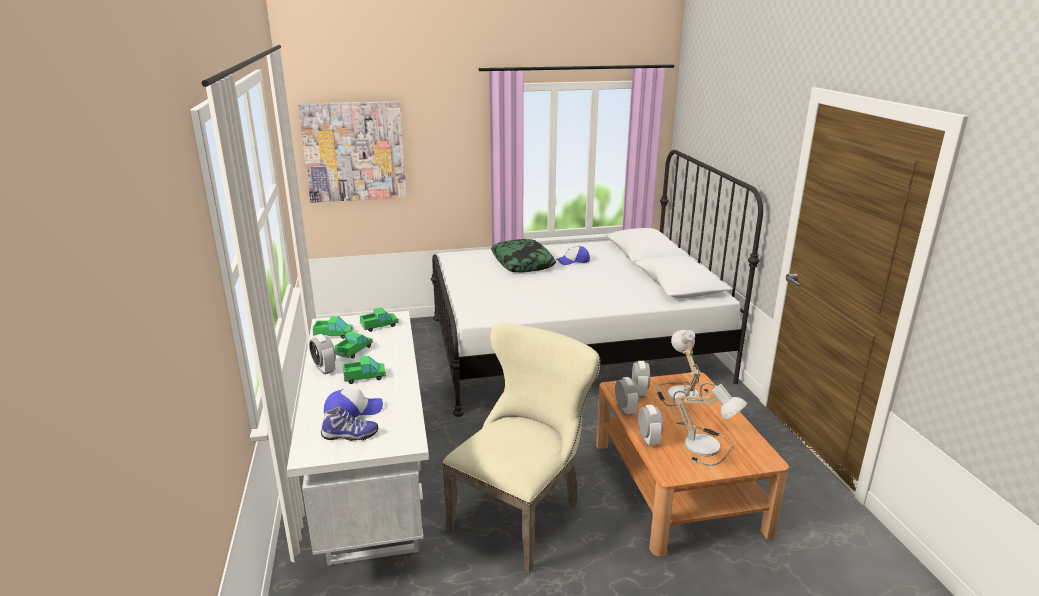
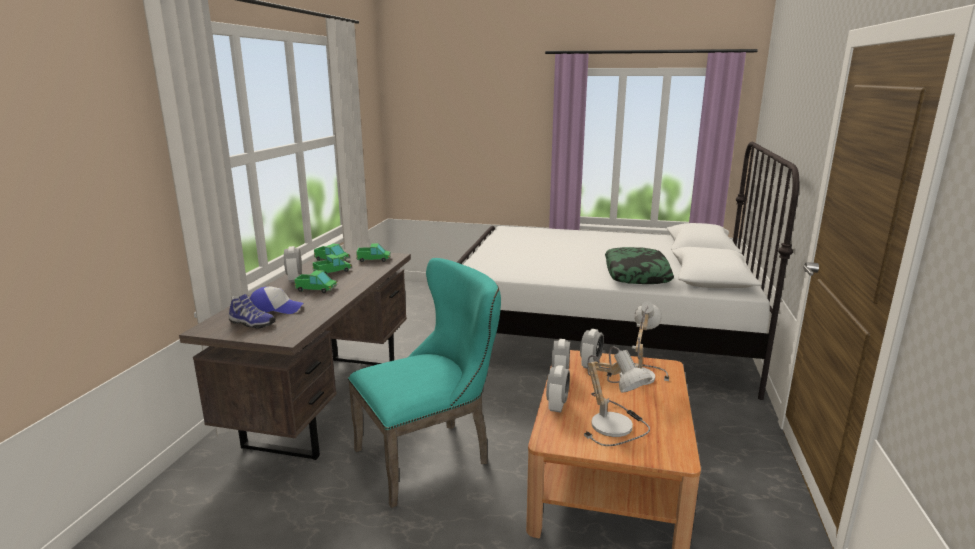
camera: 25 degrees right, 5 degrees down
(354, 151) = (434, 126): picture -> none
(371, 487) = (327, 400): white desk -> brown desk
(522, 263) = (563, 240): pillow -> pillow (637, 274)
(522, 513) = (430, 456): beige chair -> turquoise chair
(573, 261) = (615, 245): cap -> none

